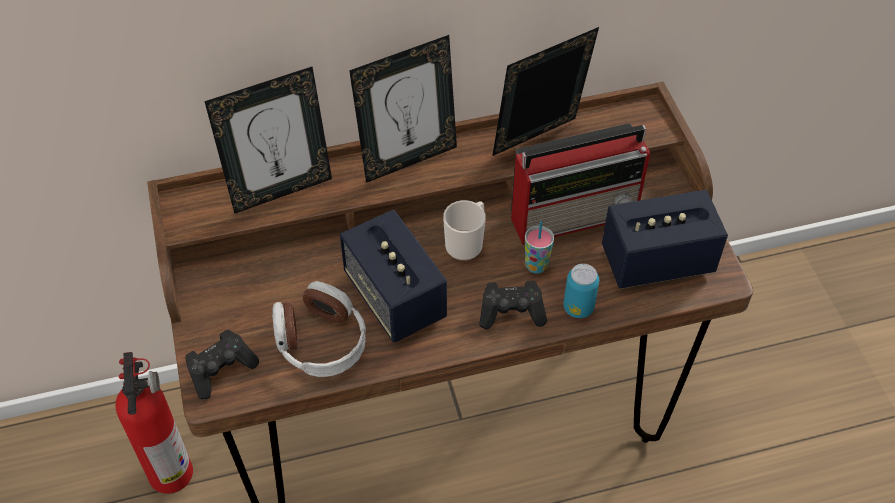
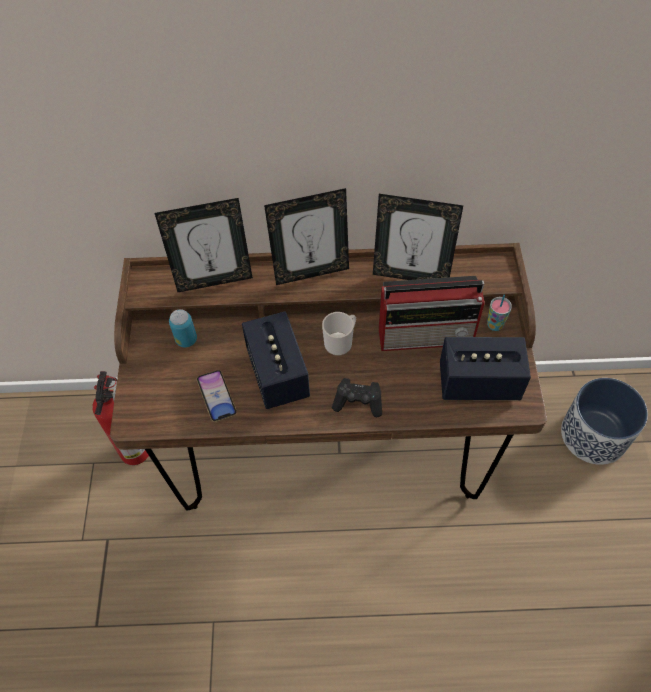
camera: 15 degrees right, 5 degrees up
(221, 370) = (143, 405): black game controller -> none
(321, 342) = (217, 397): headphones -> phone
(536, 265) = (387, 369): cup -> cup (495, 325)
(539, 142) = (411, 275): picture frame -> picture frame turned 150 degrees counterclockwise
(578, 307) = (409, 408): can -> can (186, 340)
(783, 330) = (593, 434): none -> planter

